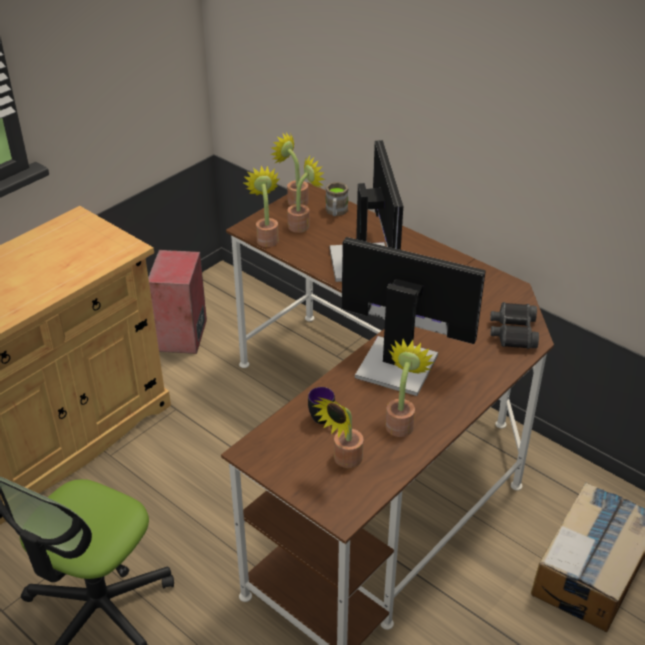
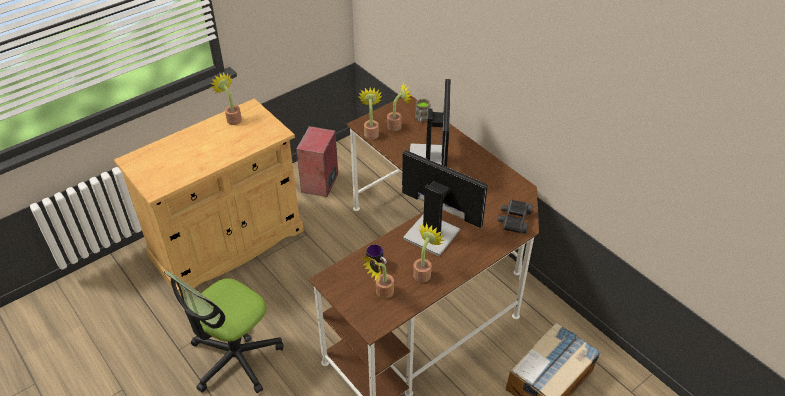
camera: 10 degrees right, 5 degrees up
(294, 200) = (396, 106): potted plant -> potted plant (232, 118)

